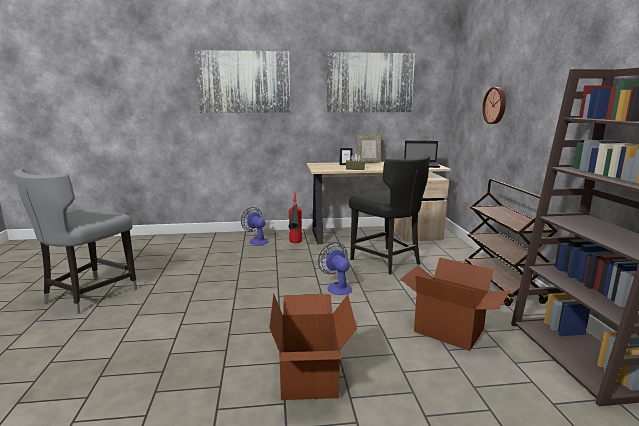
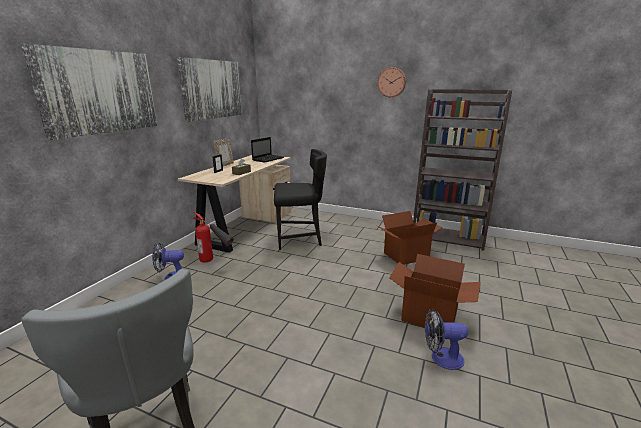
camera: 60 degrees left, 5 degrees up
(337, 287) = (319, 269): fan -> fan (441, 358)
(495, 105) = (323, 107): wall clock -> wall clock (391, 82)
(501, 285) = (369, 223): brown cart -> none

